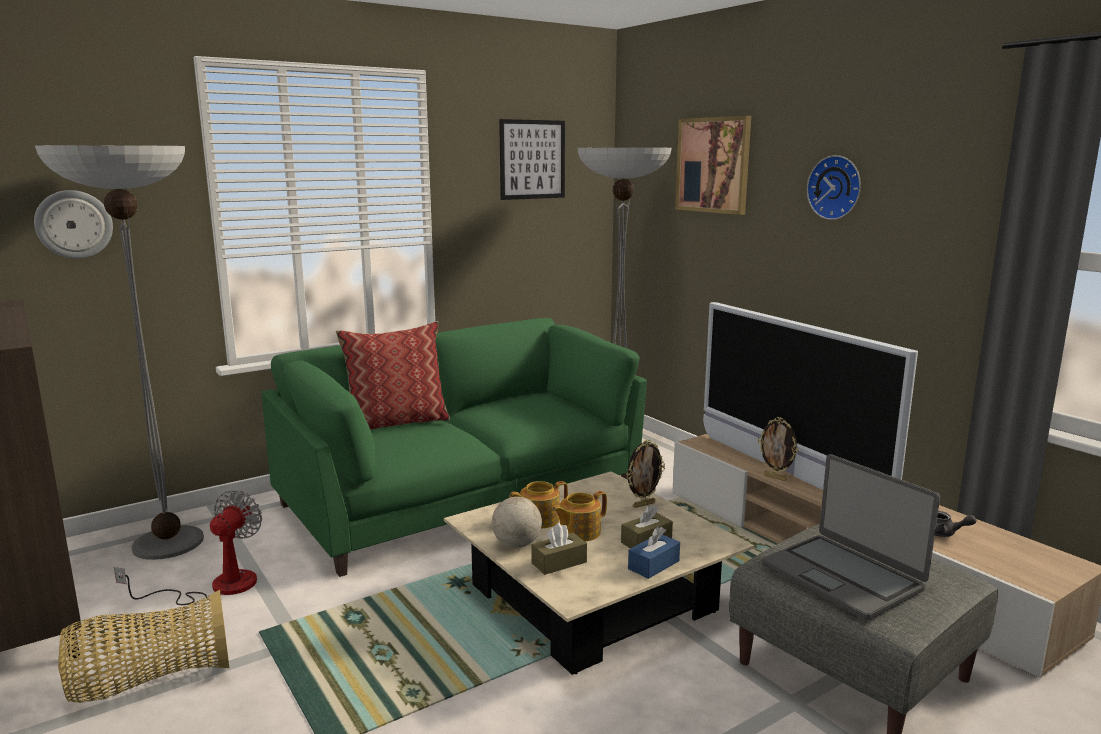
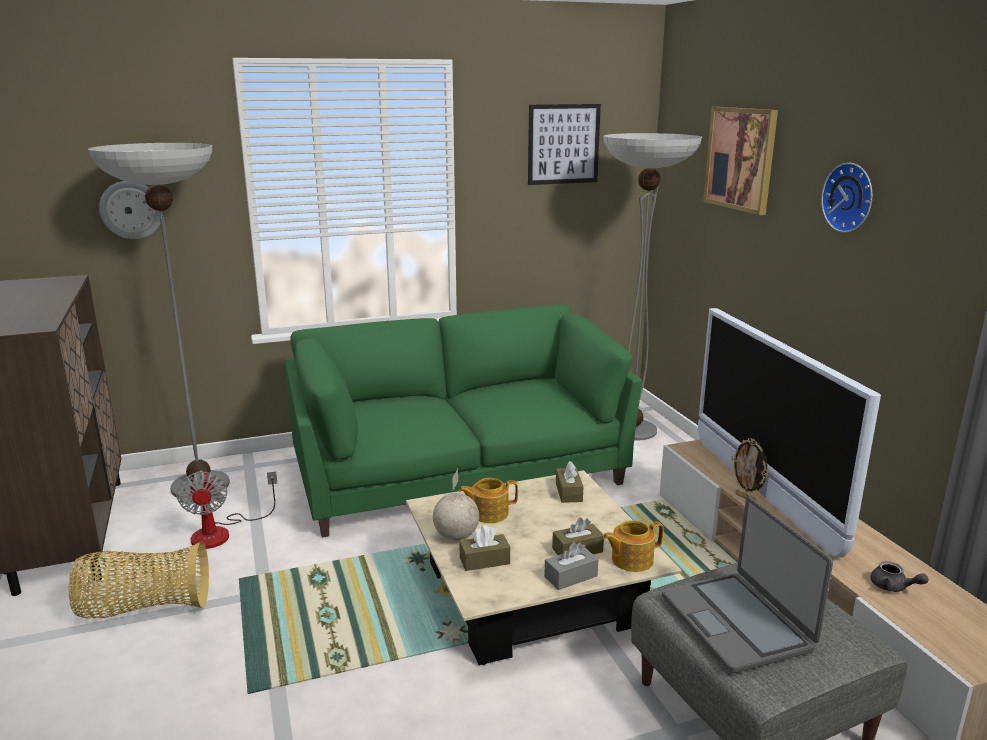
camera: 15 degrees right, 5 degrees up
(217, 587) = (222, 532): fan -> fan turned 135 degrees clockwise
(397, 422) = (398, 399): pillow -> none
(578, 532) = (518, 531): teapot -> teapot (631, 560)
(608, 492) = (568, 492): none -> brown tissue box
(643, 504) = (595, 510): picture frame -> none
(653, 565) = (571, 576): blue tissue box -> grey tissue box

